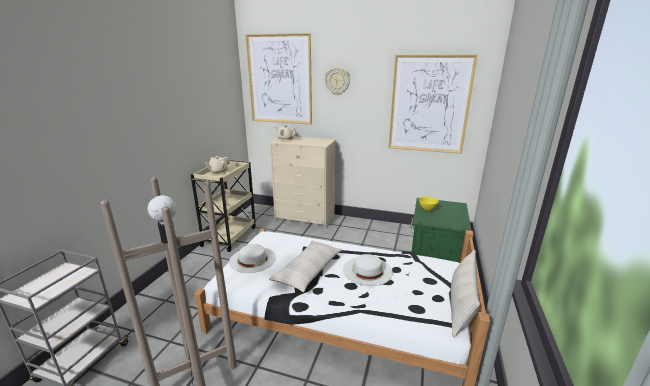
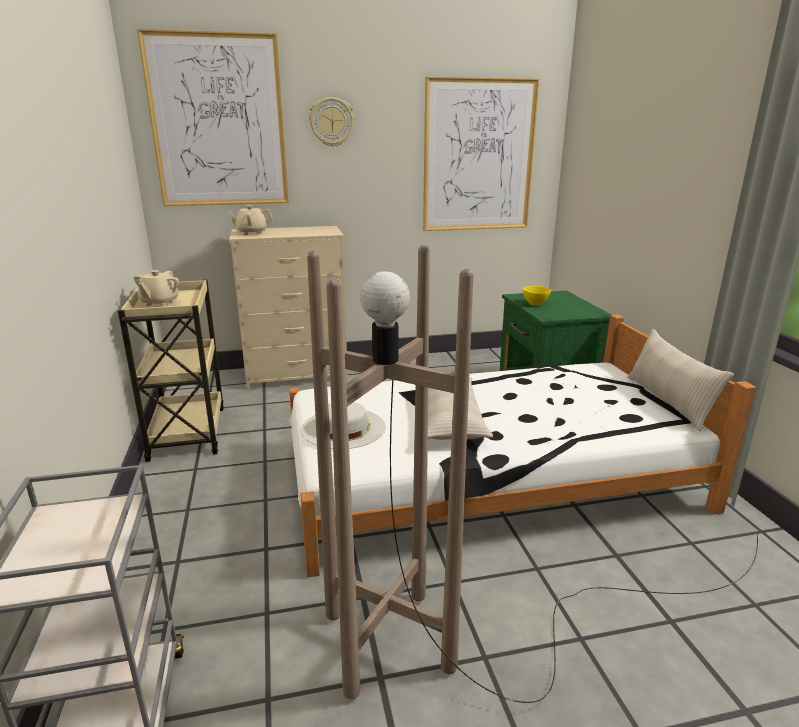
camera: 30 degrees left, 0 degrees up
(367, 270) = (527, 395): white hat -> none

